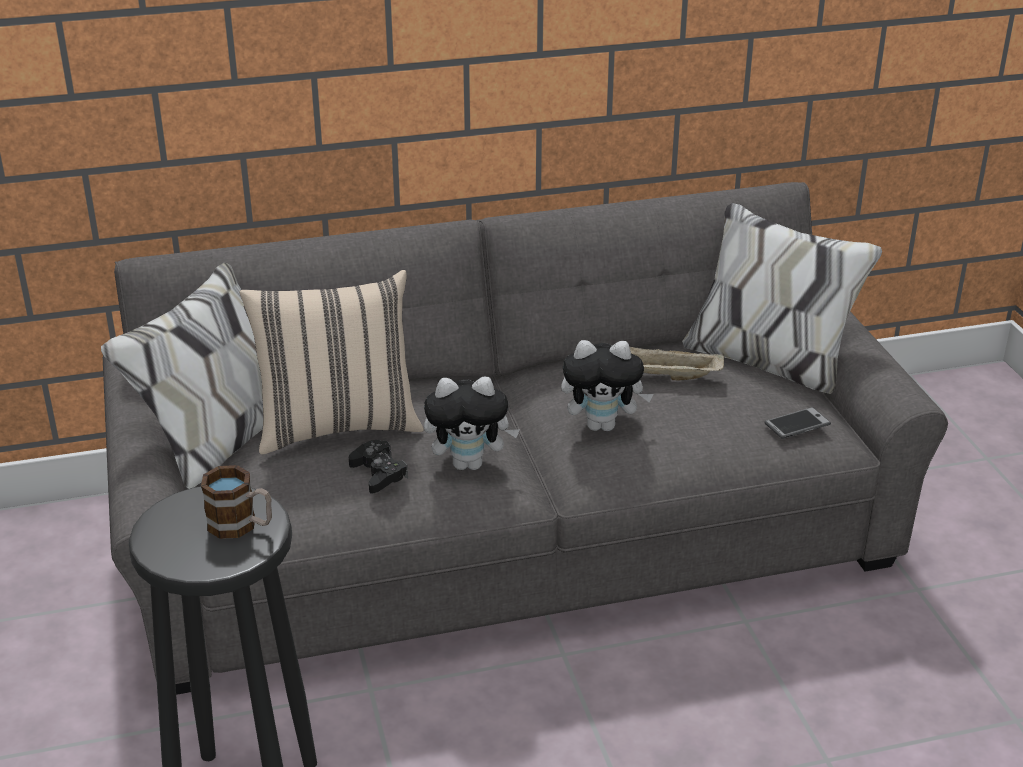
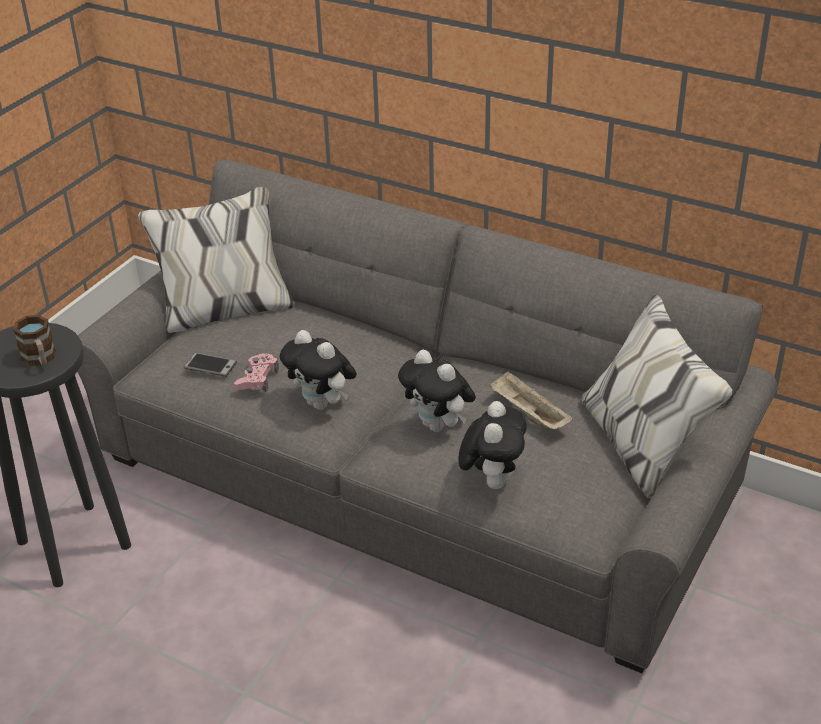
camera: 45 degrees right, 5 degrees up
(337, 426) = (281, 335): beige pillow -> none
(378, 473) = (257, 379): black game controller -> pink game controller
(714, 441) = (492, 480): none -> plush toy
(797, 424) = (568, 503): phone -> phone (210, 365)

